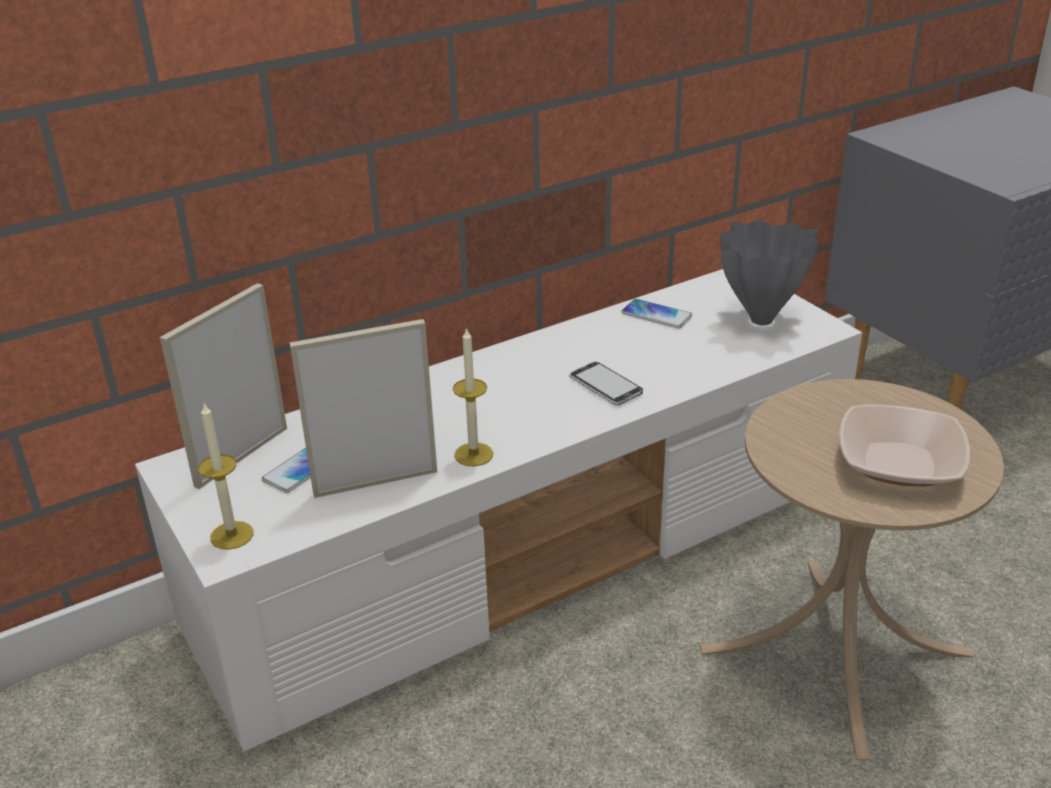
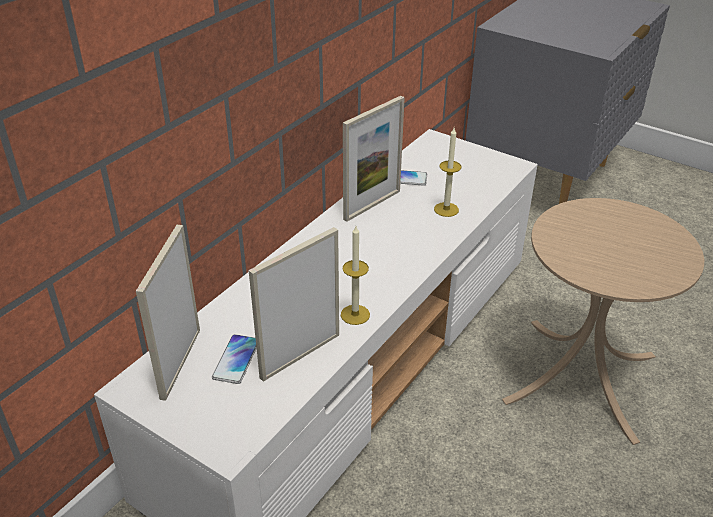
camera: 25 degrees left, 5 degrees up
(232, 535) = (221, 431): candle -> candle (446, 209)
(591, 338) = (372, 205): none -> picture frame
(605, 386) = (407, 239): phone -> none
(759, 320) = (471, 168): grey vase -> none
(899, 464) = (641, 253): bowl -> none

